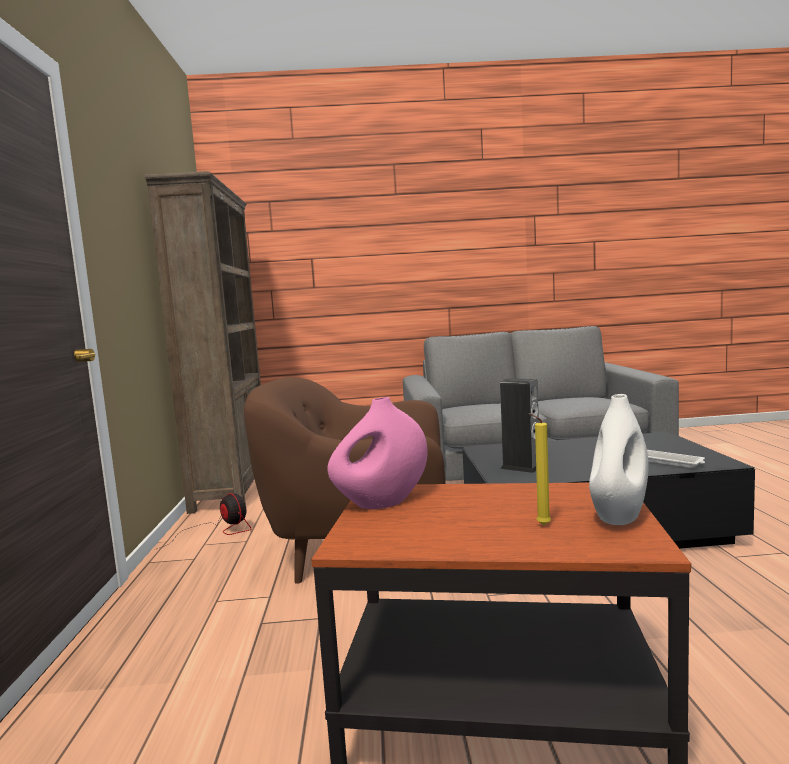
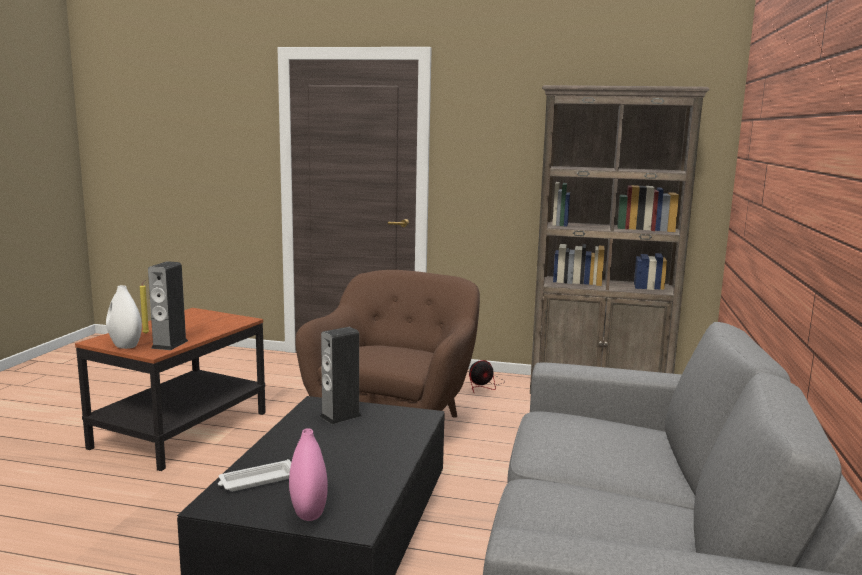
camera: 105 degrees right, 5 degrees up
(382, 503) = (226, 318): pink vase -> pink vase (309, 510)
(562, 492) = (169, 344): none -> speaker

